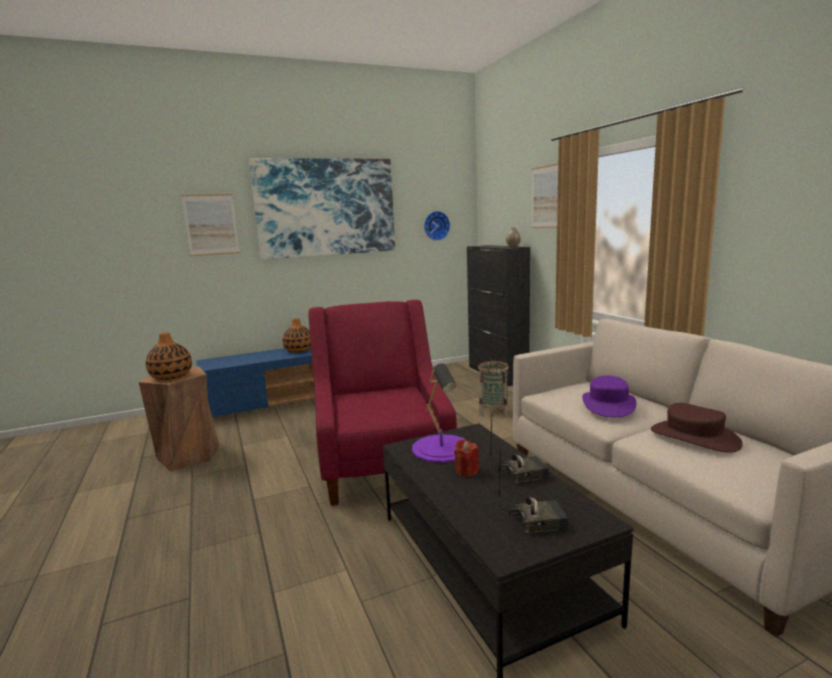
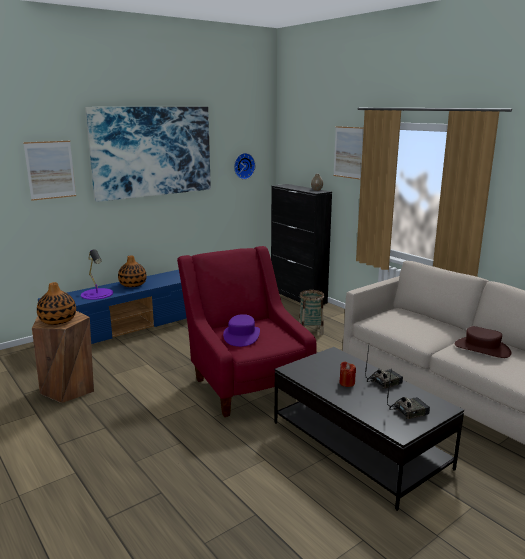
camera: 15 degrees left, 5 degrees up
(441, 448) = (319, 368): purple table lamp -> purple table lamp (97, 294)
(608, 404) = (420, 327): purple hat -> purple hat (241, 336)

